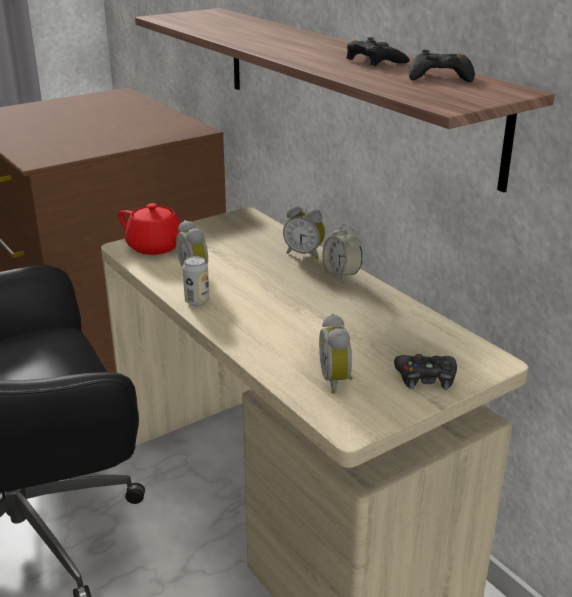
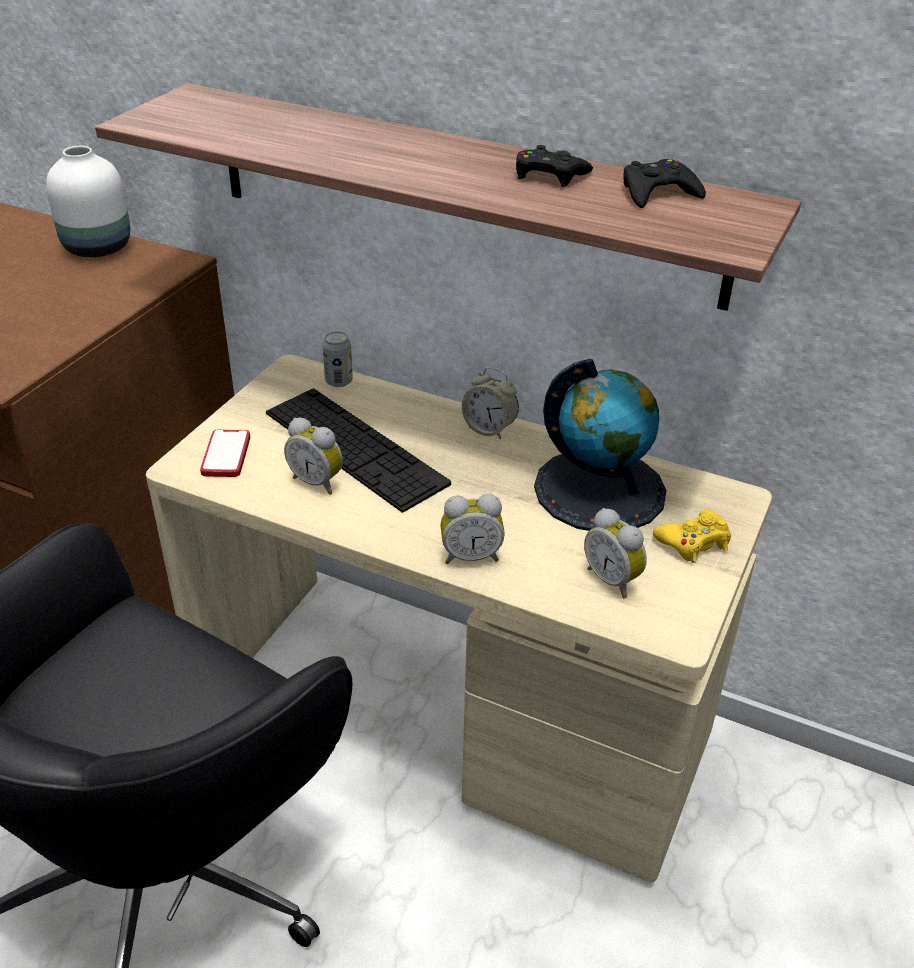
camera: 30 degrees left, 10 degrees up
(156, 247) = (226, 455): red teapot -> phone
(161, 117) = (97, 247): none -> white vase
(197, 301) = (359, 524): can -> can (339, 381)
(239, 262) = (354, 447): none -> keyboard
(304, 254) = (420, 410): alarm clock -> alarm clock (470, 556)
(386, 327) = (600, 489): none -> globe
(426, 378) = (694, 542): black game controller -> yellow game controller

